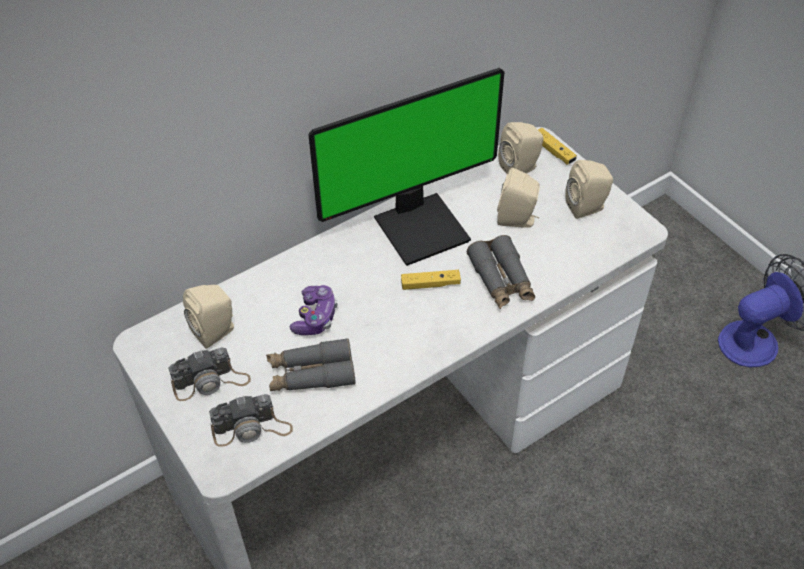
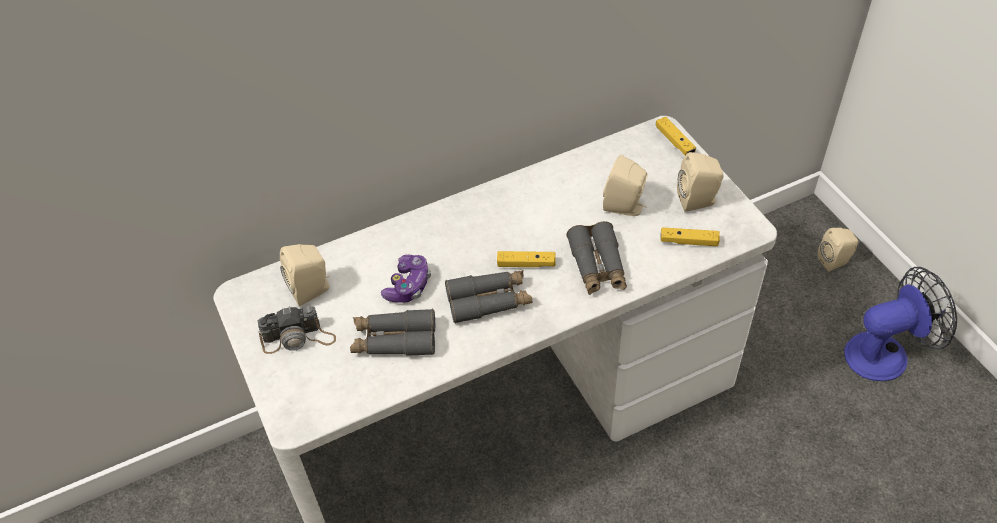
camera: 10 degrees right, 0 degrees up
(252, 428) = (328, 387): camera -> none
(400, 325) = (489, 301): none -> grey binoculars
(420, 226) = (527, 206): monitor -> none
(521, 168) = (638, 155): beige speaker -> beige speaker (835, 261)
(585, 248) = (689, 241): none -> yellow game controller

